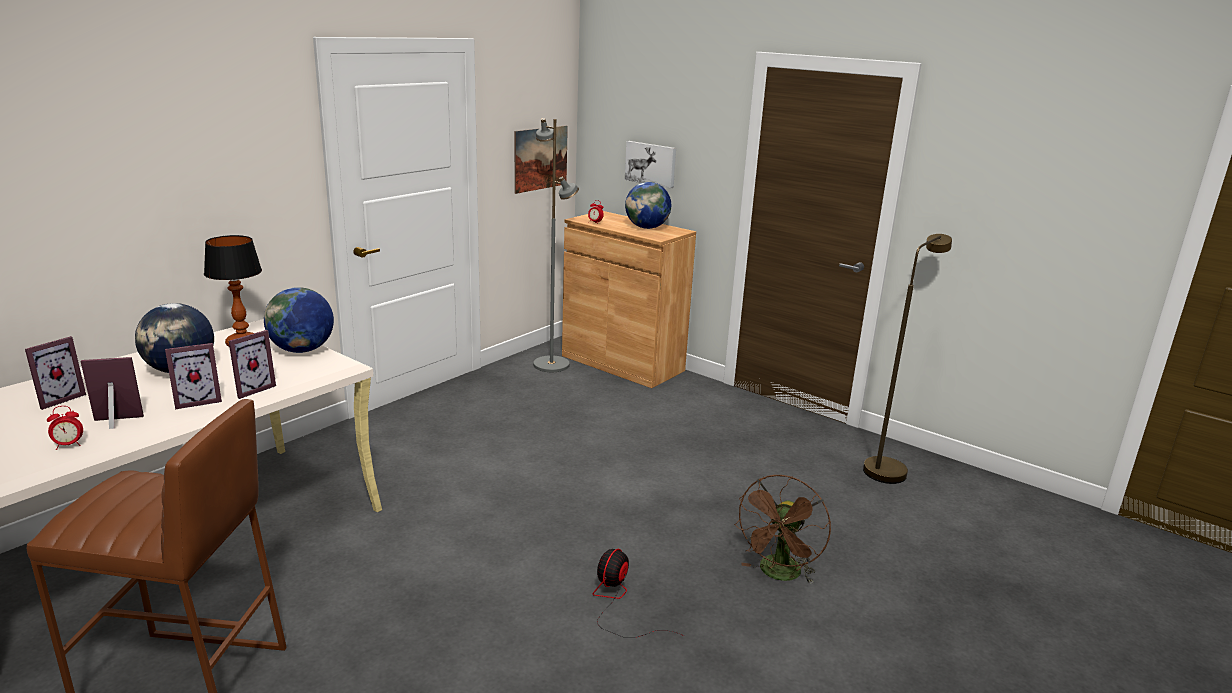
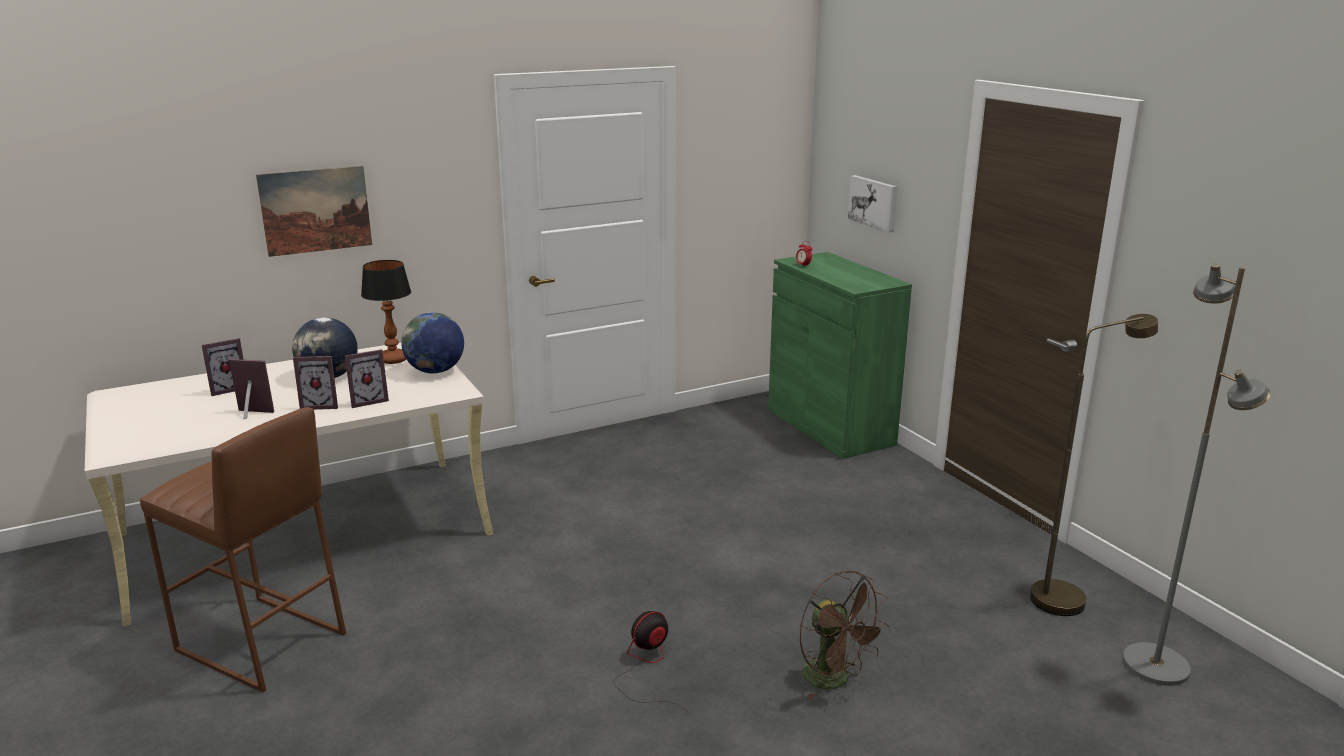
camera: 25 degrees right, 0 degrees up
(68, 445) = (208, 427): alarm clock -> none
(540, 158) = (759, 191): picture -> picture (315, 210)
(551, 364) = (750, 418): grey floor lamp -> grey floor lamp (1156, 665)
(622, 363) = (830, 427): brown cabinet -> green cabinet
(647, 228) = (856, 276): globe -> none
(778, 575) = (835, 680): brown fan -> brown fan turned 90 degrees counterclockwise

